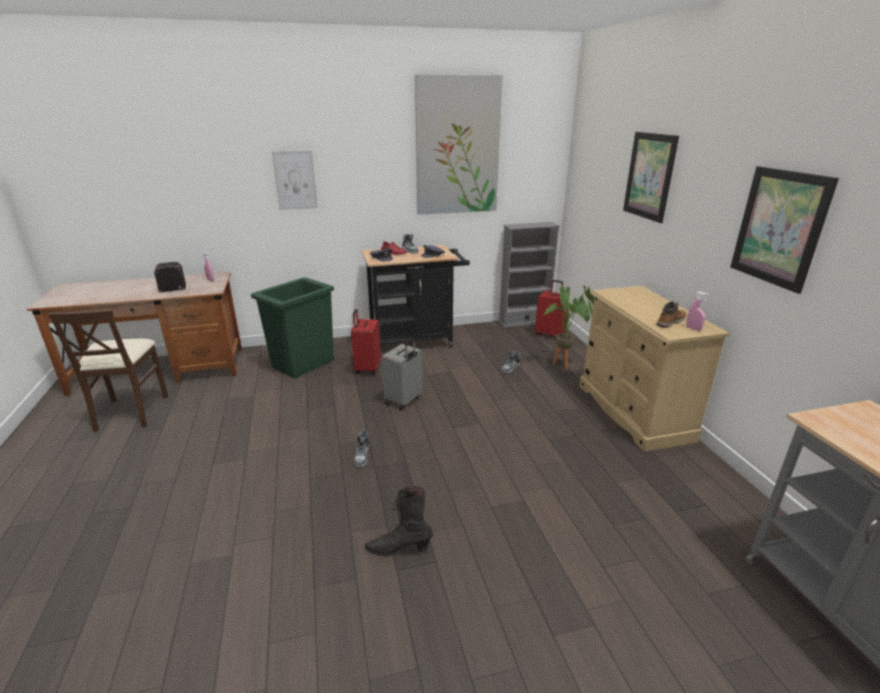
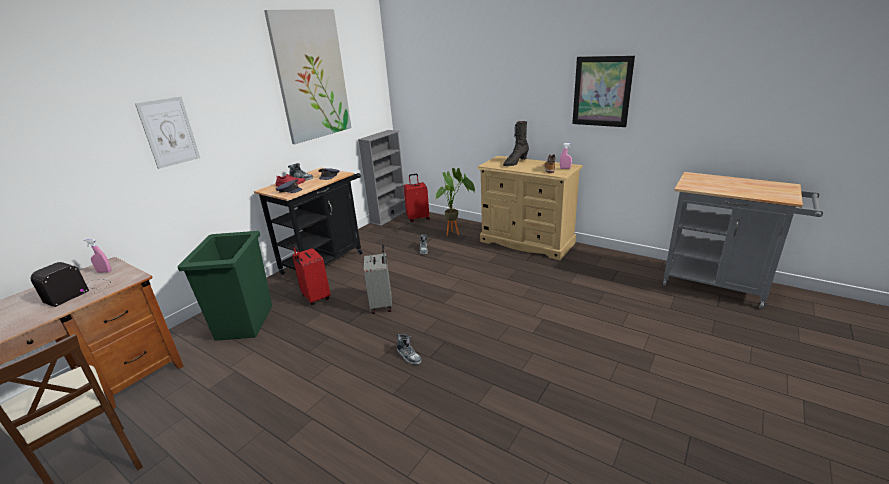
camera: 40 degrees left, 0 degrees up
(398, 548) = (520, 390): black boot -> black boot (515, 163)
(649, 176) = (483, 77): picture -> none

